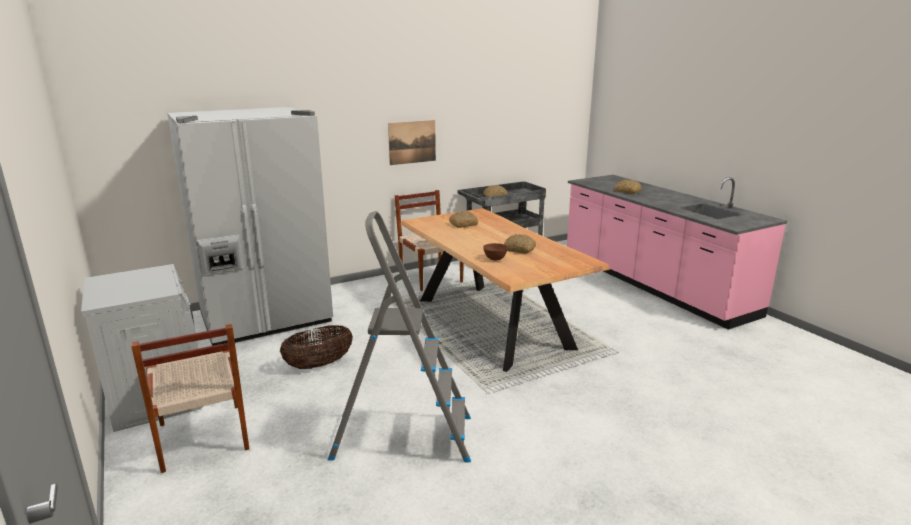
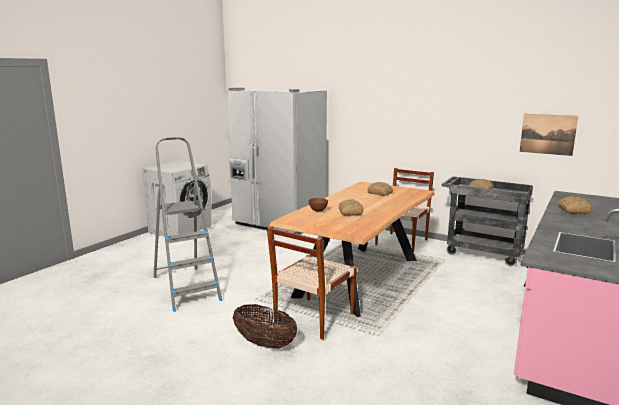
camera: 60 degrees right, 5 degrees down
(203, 439) = (154, 248): chair -> chair (312, 319)
(319, 365) = (242, 248): basket -> basket (264, 344)
(412, 142) = (416, 127): picture -> picture (547, 134)

